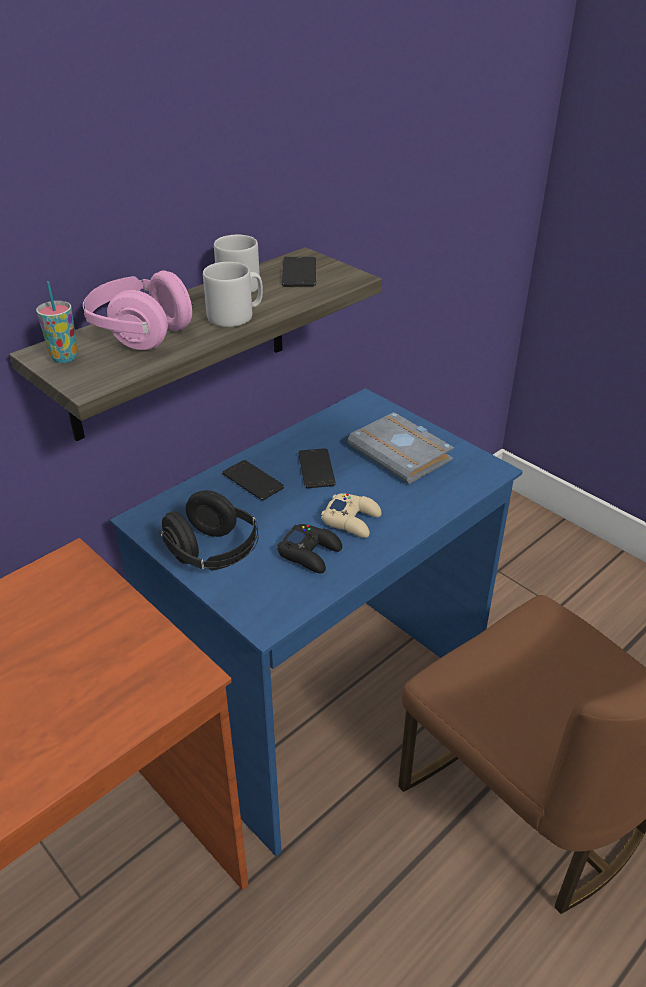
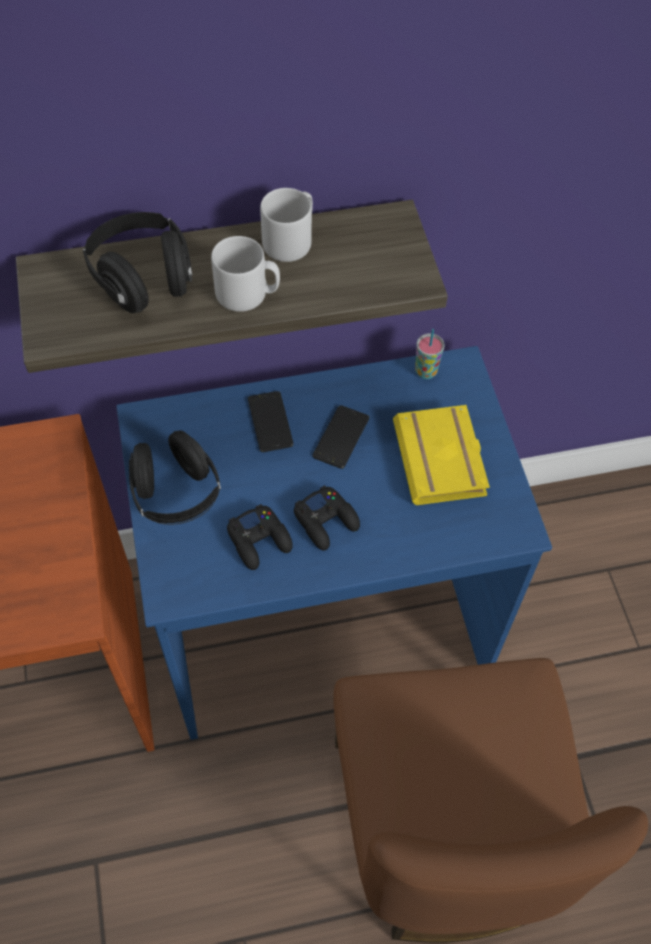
camera: 30 degrees right, 20 degrees up
(64, 358) = (55, 286): cup -> cup (426, 372)
(140, 333) = (143, 279): pink headphones -> black headphones
(299, 272) = (367, 246): phone -> none
(352, 520) = (326, 521): beige game controller -> black game controller
(403, 454) = (443, 461): grey book -> yellow book

